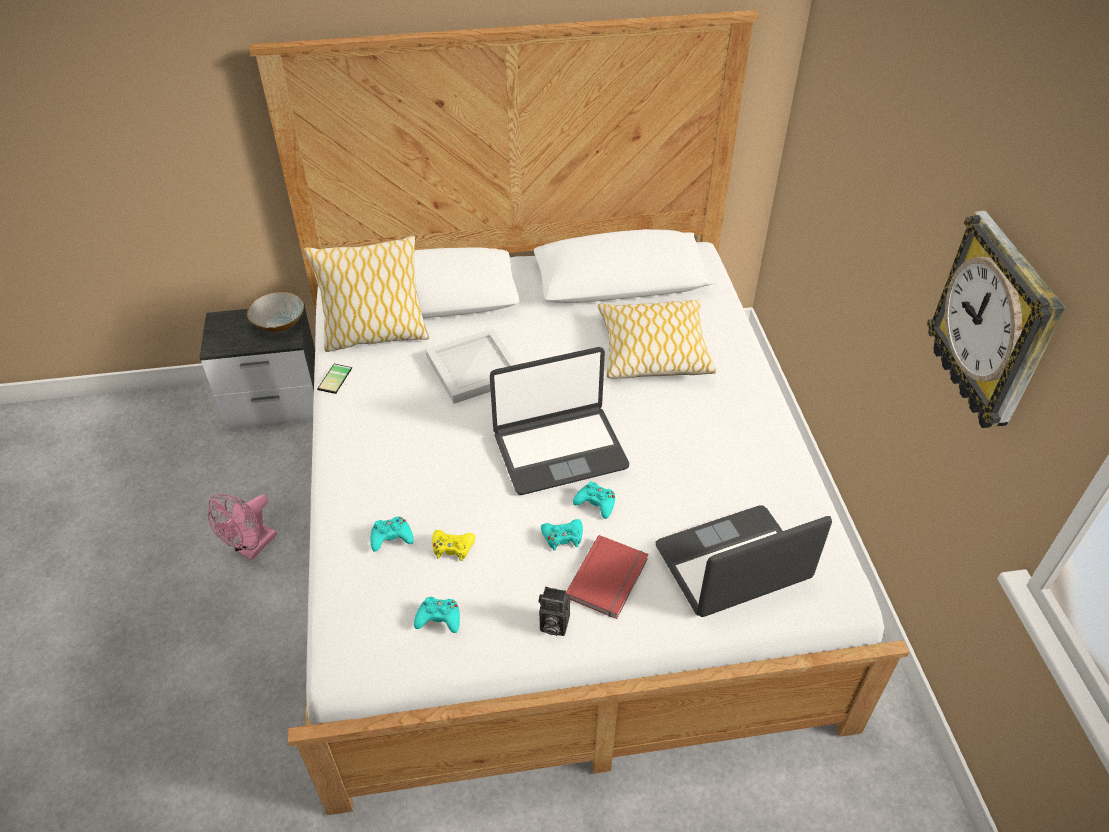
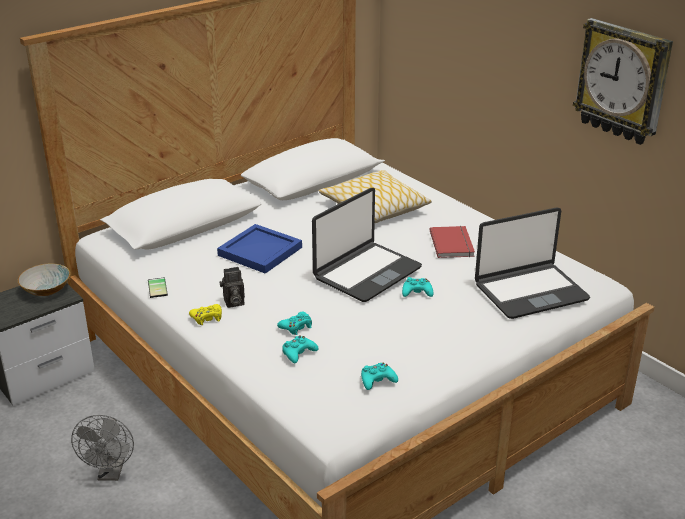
camera: 30 degrees left, 15 degrees down
(252, 548) = (111, 473): pink fan -> grey fan
(375, 336) = (163, 256): pillow -> none
(452, 547) = (348, 342): yellow game controller -> yellow game controller (207, 318)
(473, 370) = (260, 252): white tray -> blue tray
(552, 624) = (452, 357): camera -> camera (233, 302)
(563, 537) = (413, 314): turquoise game controller -> turquoise game controller (296, 327)
(609, 578) = (464, 324): red book -> red book (453, 244)
(733, 564) = (530, 291): laptop -> laptop turned 150 degrees counterclockwise

